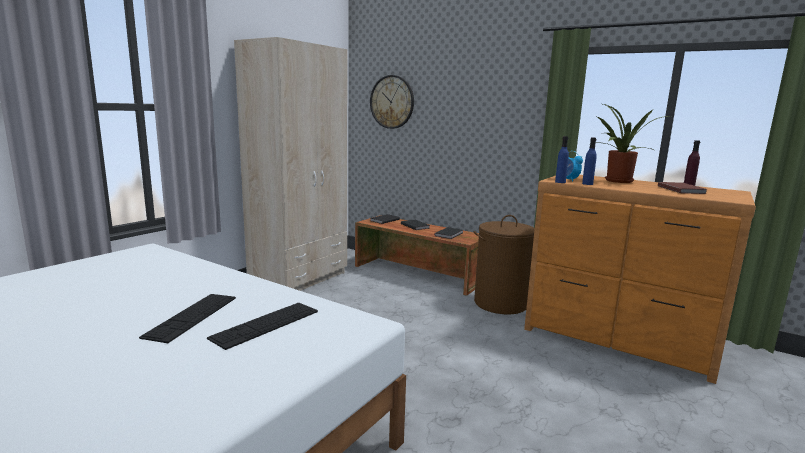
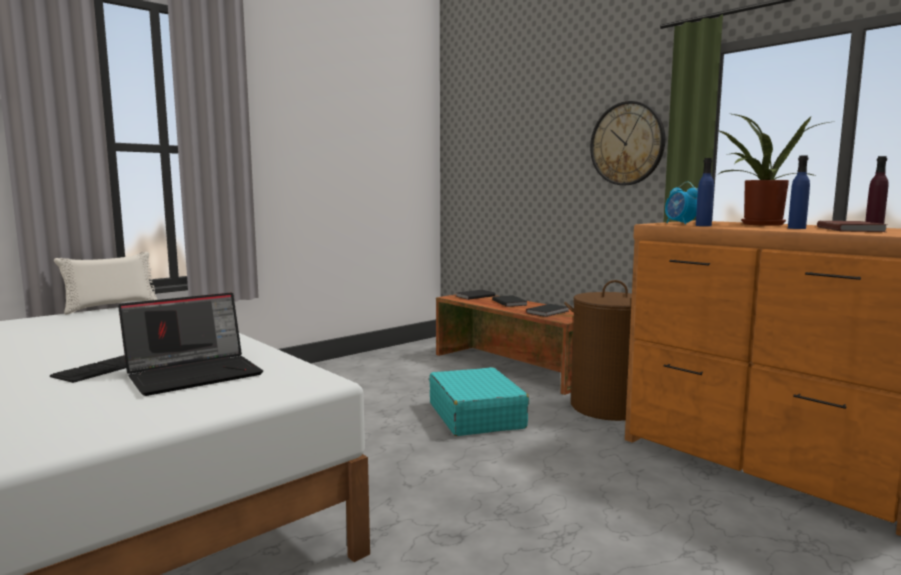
camera: 15 degrees right, 5 degrees down
(107, 252) = (111, 307): none -> white pillow
(266, 324) = (195, 374): keyboard -> laptop
(300, 278) = (361, 364): beige wardrobe -> none
(392, 102) = (487, 145): wall clock -> wall clock (627, 143)
(414, 318) = (476, 415): none -> turquoise suitcase
(560, 182) = (664, 224): blue bottle -> blue bottle (796, 228)

